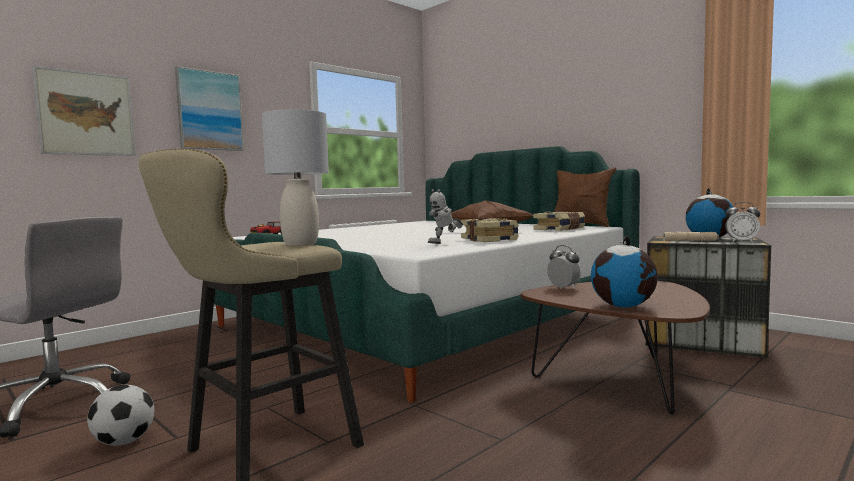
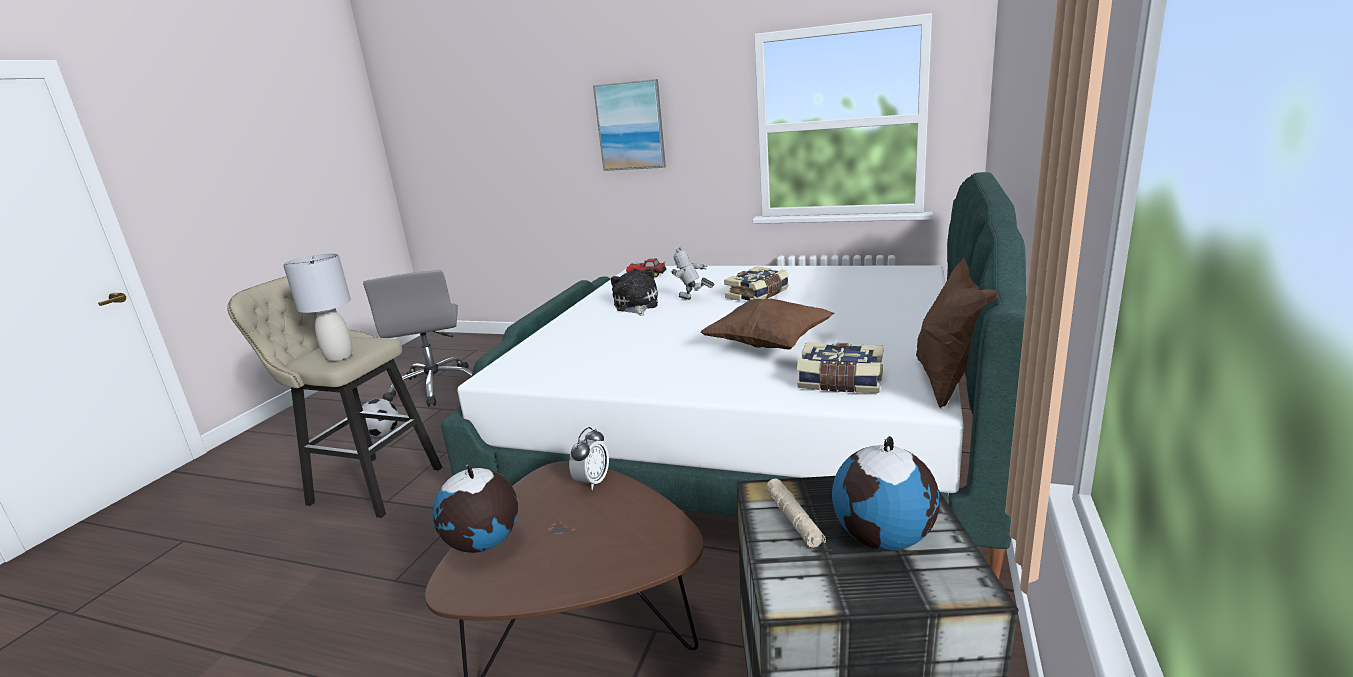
camera: 65 degrees right, 15 degrees up
(86, 113) = (532, 145): picture -> none
(342, 238) = (636, 306): none -> plush toy
(445, 243) = (593, 363): toy robot -> toy robot (692, 300)
(490, 240) = (644, 374): book -> book (758, 295)
(741, 241) = (823, 582): alarm clock -> none

